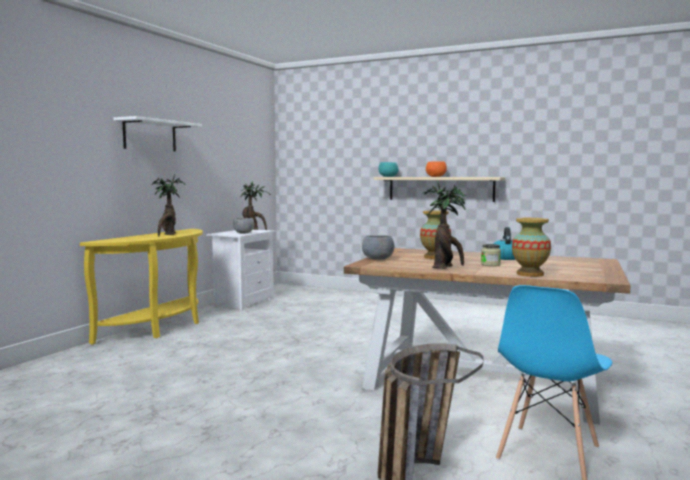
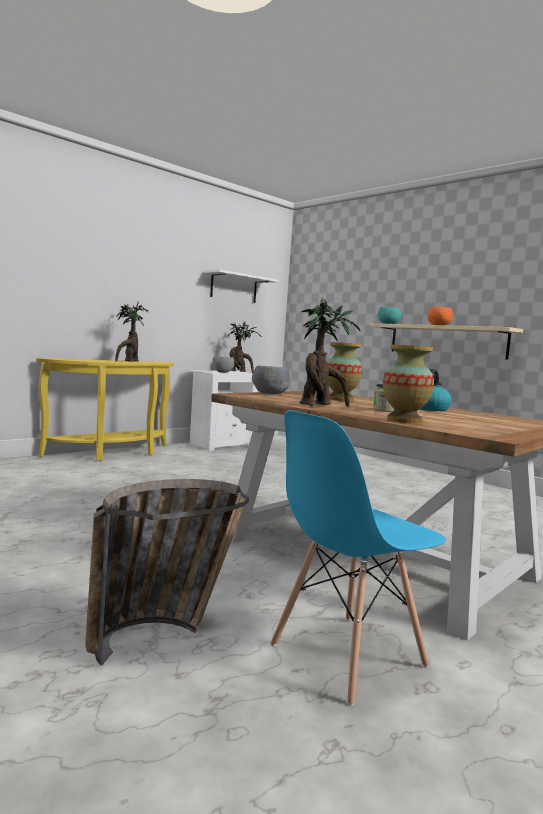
camera: 20 degrees right, 0 degrees up
(150, 135) = (128, 264): white shelf -> white shelf (234, 287)

